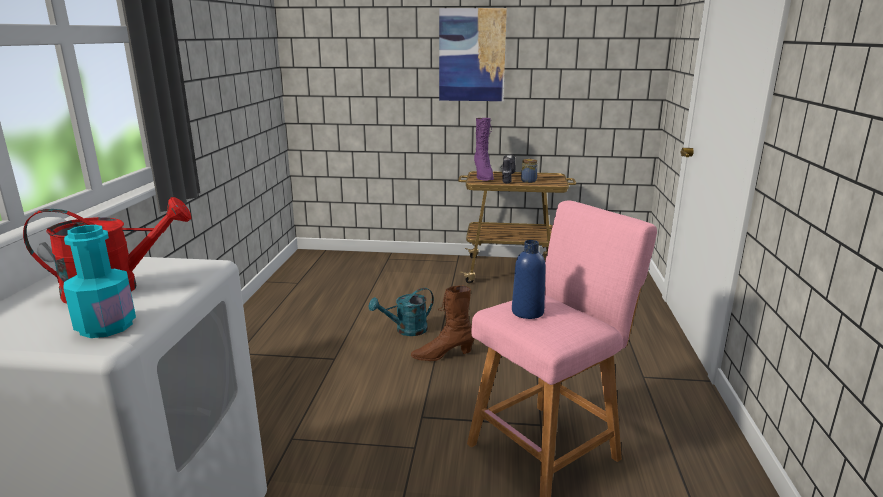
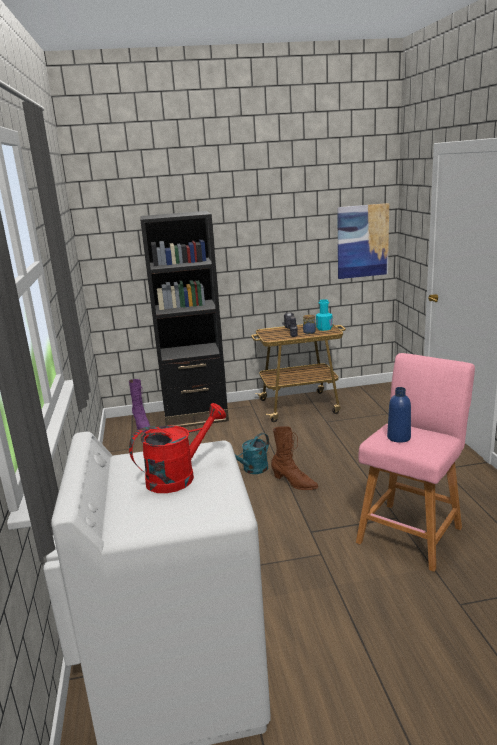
camera: 15 degrees left, 0 degrees up
(106, 326) = (215, 501): turquoise bottle -> turquoise bottle (324, 328)
(388, 262) = (196, 416): none -> black bookcase
(443, 355) = (294, 483): brown boot -> brown boot turned 120 degrees counterclockwise
(472, 55) = (247, 235): picture -> picture (362, 241)
(483, 176) = (271, 333): purple boot -> purple boot (142, 425)

